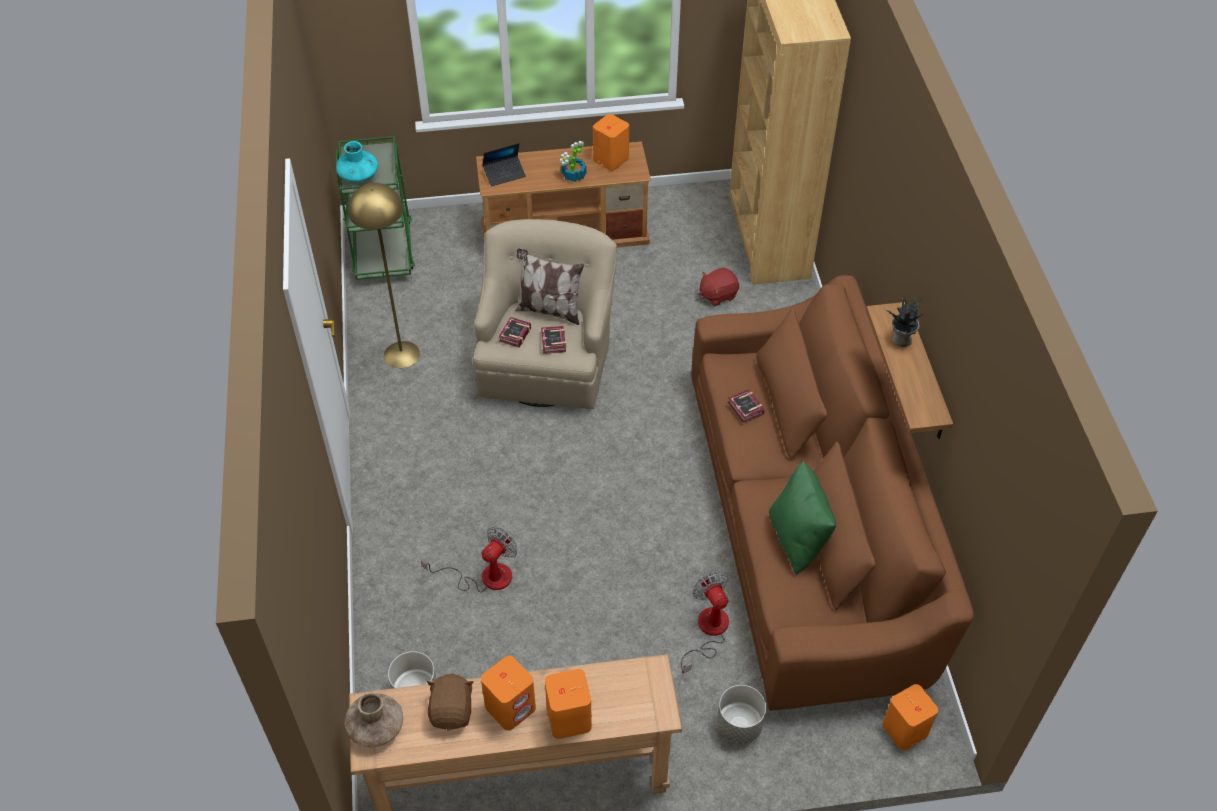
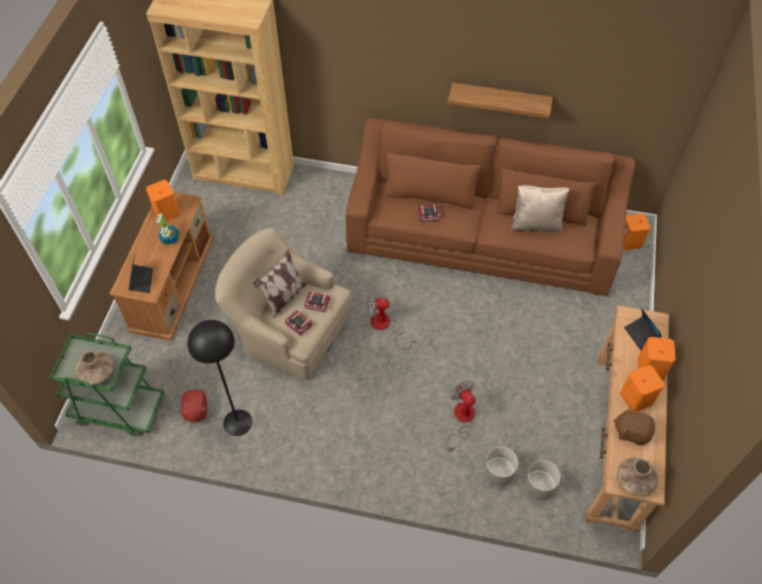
camera: 70 degrees left, 5 degrees up
(358, 175) = (97, 373): turquoise vase -> brown vase
(401, 354) = (237, 422): yellow floor lamp -> black floor lamp
(622, 697) = (641, 336): none -> laptop
(708, 631) = (542, 309): fan -> fan (385, 326)
(717, 295) = (281, 216): red plush toy -> red plush toy (195, 410)
(738, 725) = (608, 315): grey planter -> grey planter (498, 473)
(797, 538) = (536, 224): green pillow -> beige pillow
(901, 339) = (481, 95): potted plant -> none

